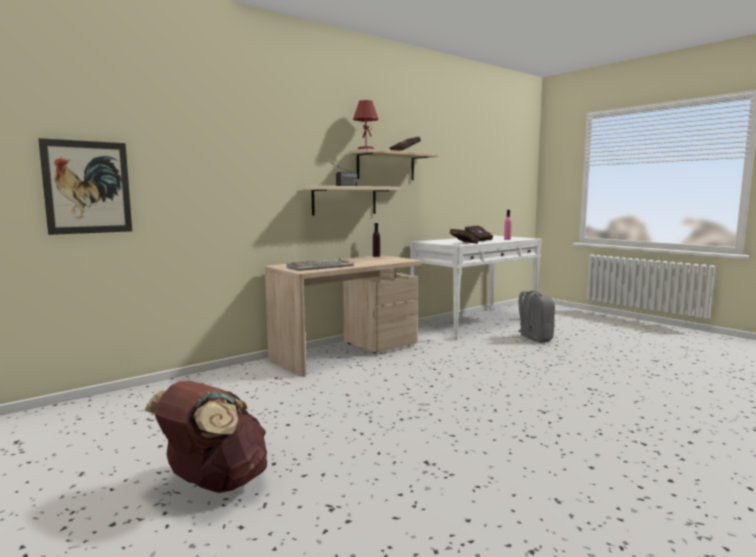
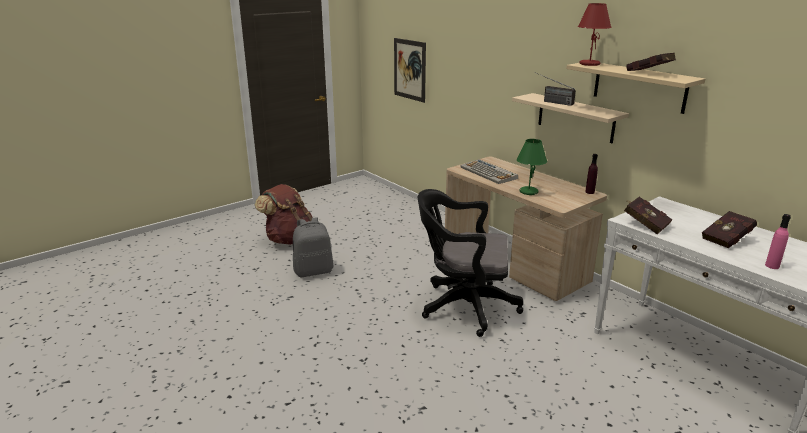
camera: 90 degrees right, 15 degrees up
(375, 262) = (528, 192): none -> green table lamp
(428, 372) = (463, 306): none -> black office chair
(533, 339) = (636, 406): grey backpack -> grey backpack (313, 271)

